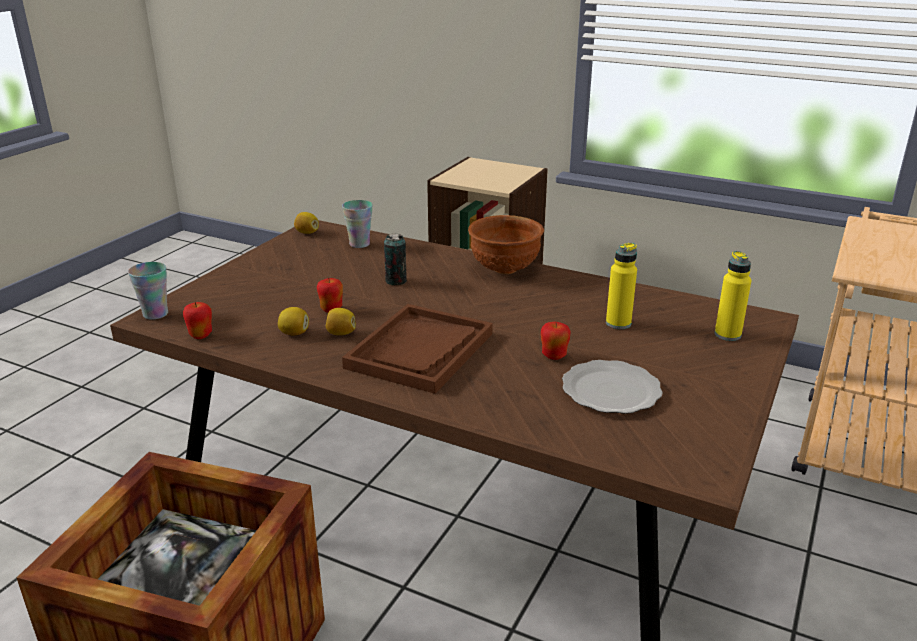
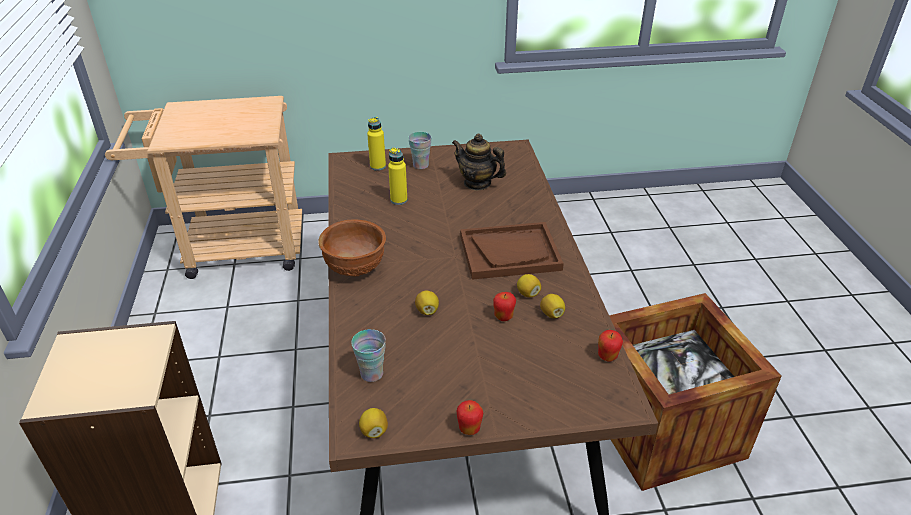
camera: 125 degrees left, 10 degrees up
(155, 314) = (616, 407): cup -> cup (420, 165)
(396, 281) = (427, 310): can -> lemon
(554, 356) = (462, 208): apple -> apple (469, 429)
(609, 390) = (477, 183): plate -> teapot

